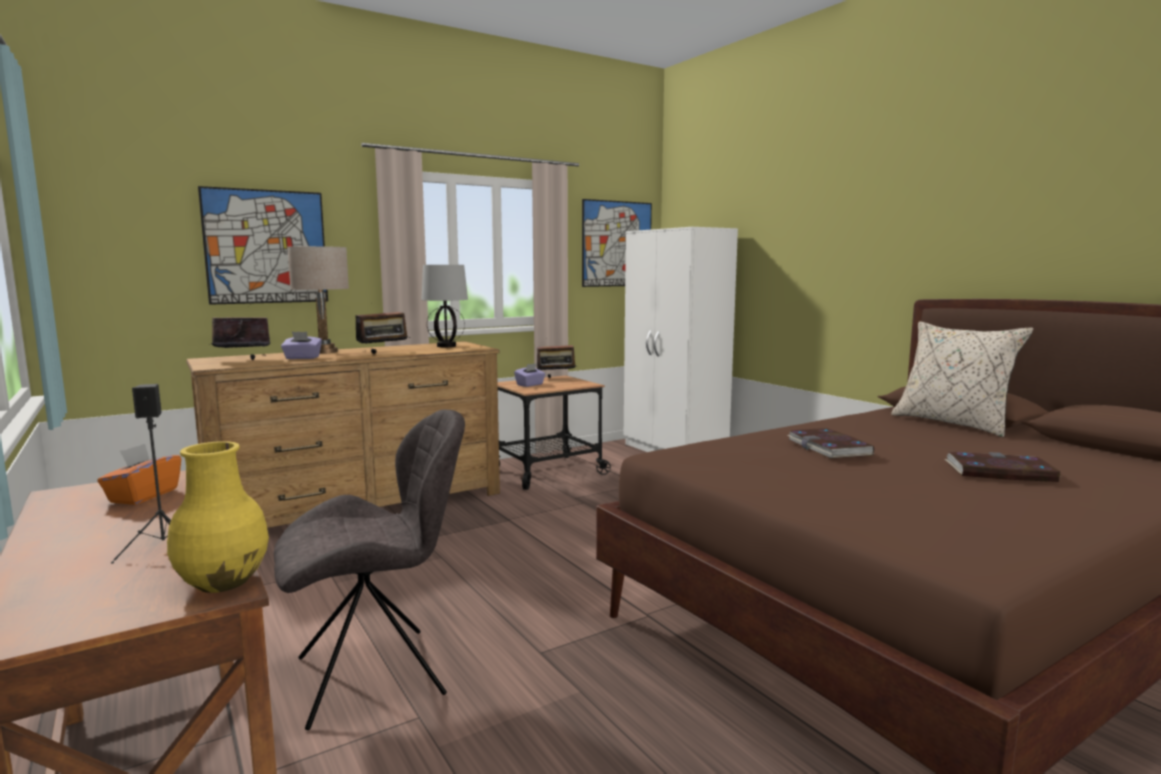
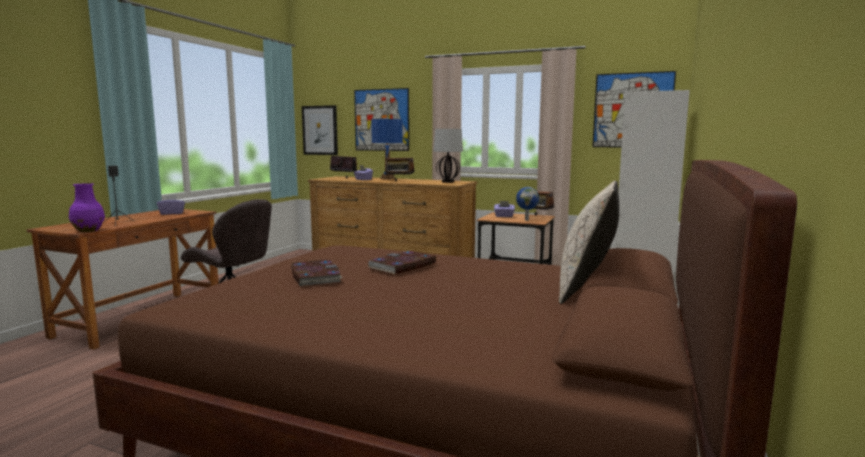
camera: 55 degrees right, 0 degrees up
(105, 265) = (320, 130): none -> picture
(143, 496) = (172, 213): orange tissue box -> purple tissue box
(222, 583) = (88, 230): yellow vase -> purple vase
(323, 352) = (387, 178): beige table lamp -> blue table lamp
(570, 384) = (526, 220): none -> globe
(999, 472) = (406, 305): book -> book (315, 276)

